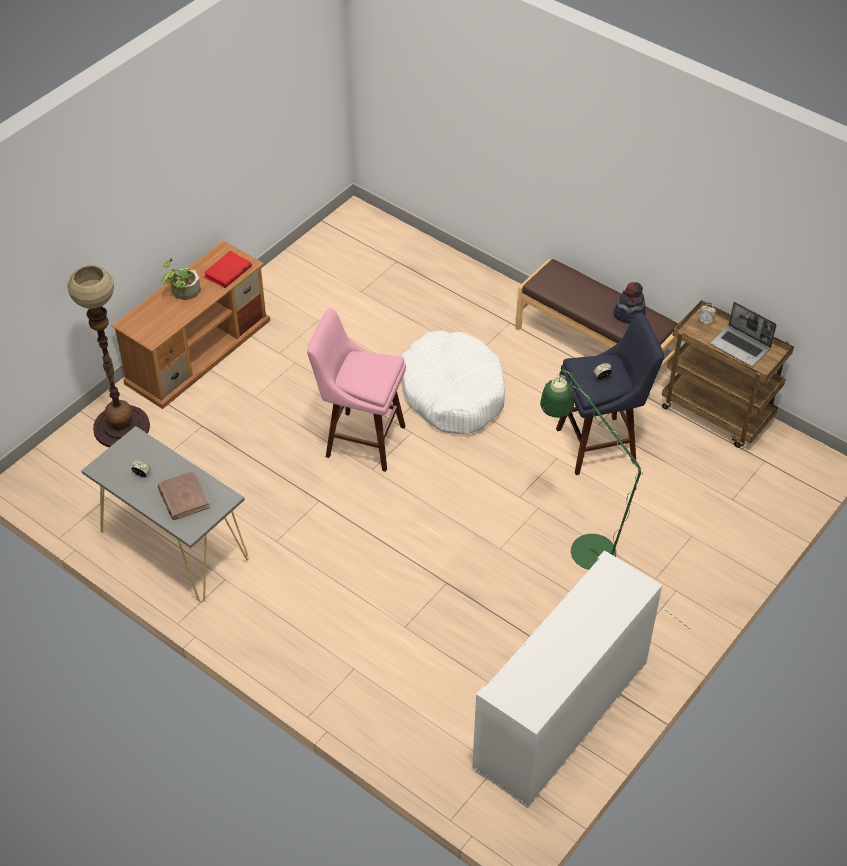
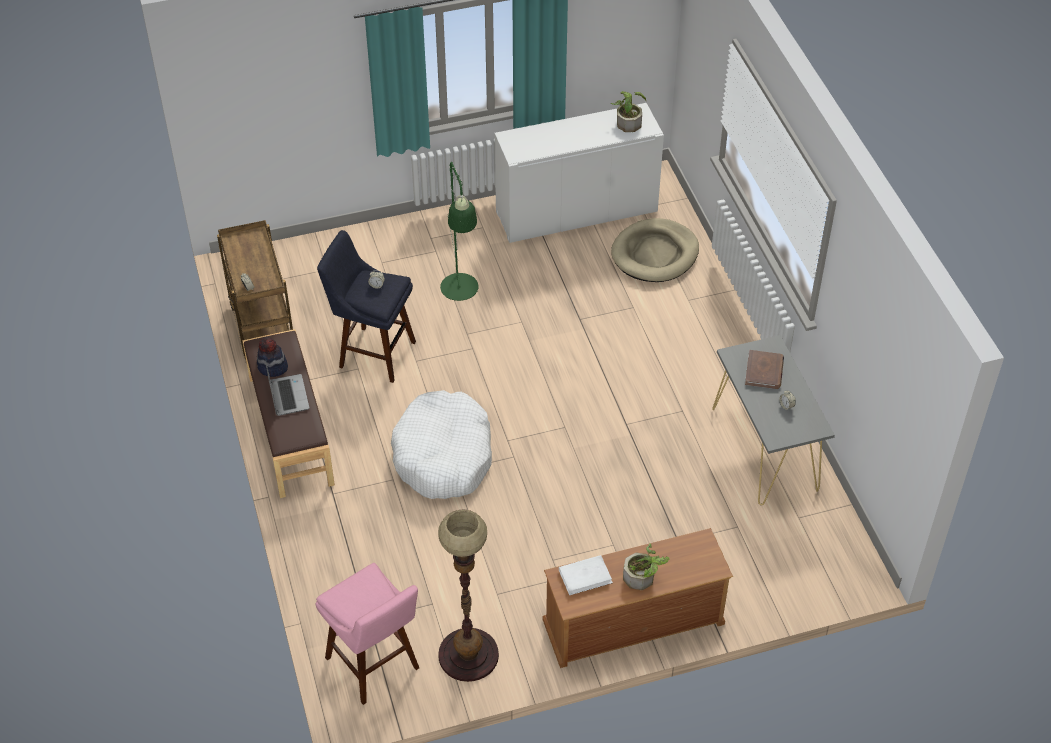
camera: 145 degrees left, 0 degrees up
(121, 427) = (750, 579): floor lamp -> floor lamp (468, 655)
(227, 272) = (585, 576): red book -> white book
(360, 440) = (554, 456): pink stool -> pink stool (375, 667)
(432, 708) = (655, 254): none -> beige dog bed
(532, 689) = (628, 121): none -> potted plant
(741, 347) = (249, 256): laptop -> laptop (288, 395)

